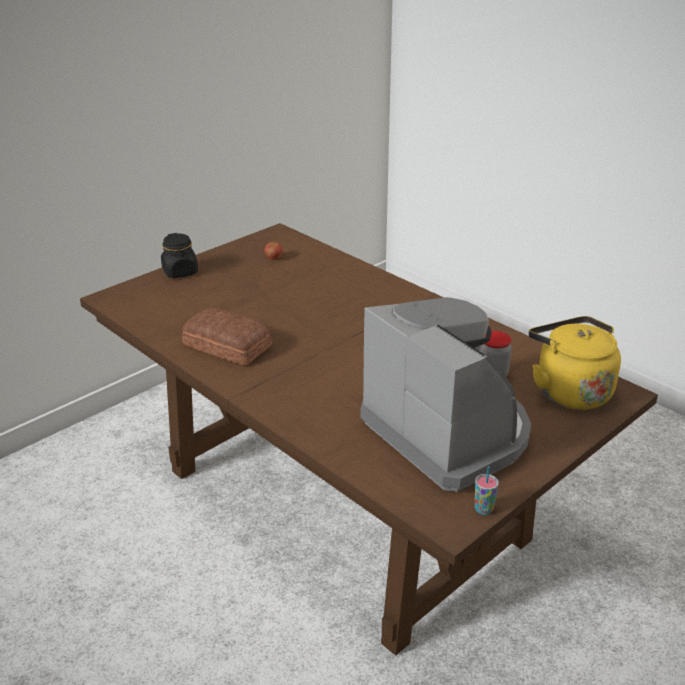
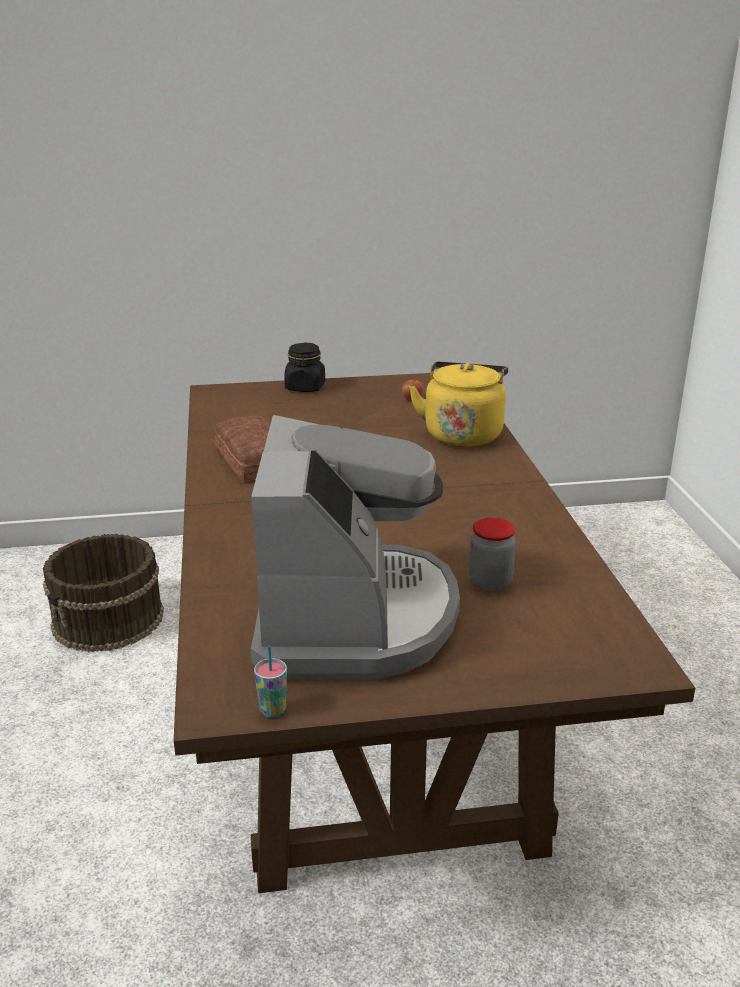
camera: 35 degrees right, 5 degrees down
(70, 529) = (108, 620): none -> brown bucket
(569, 391) = (567, 634): yellow kettle -> yellow kettle (463, 434)

